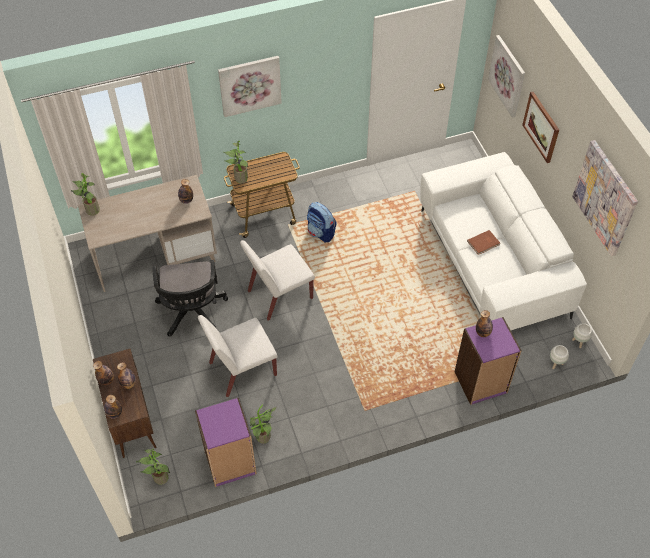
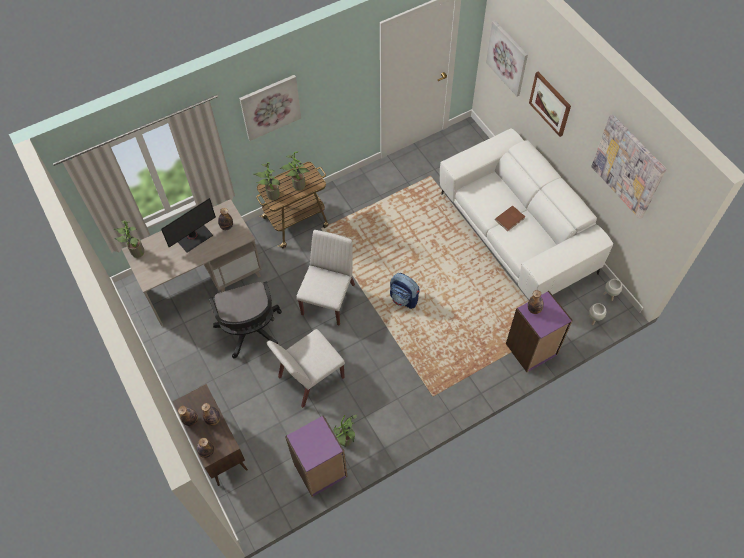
camera: 10 degrees left, 5 degrees up
(151, 205) = (194, 237): none -> monitor
(159, 479) = (257, 500): potted plant -> potted plant (297, 186)
(279, 295) = (328, 299): white chair -> white chair turned 150 degrees clockwise
(321, 233) = (353, 231): backpack -> backpack (404, 299)

